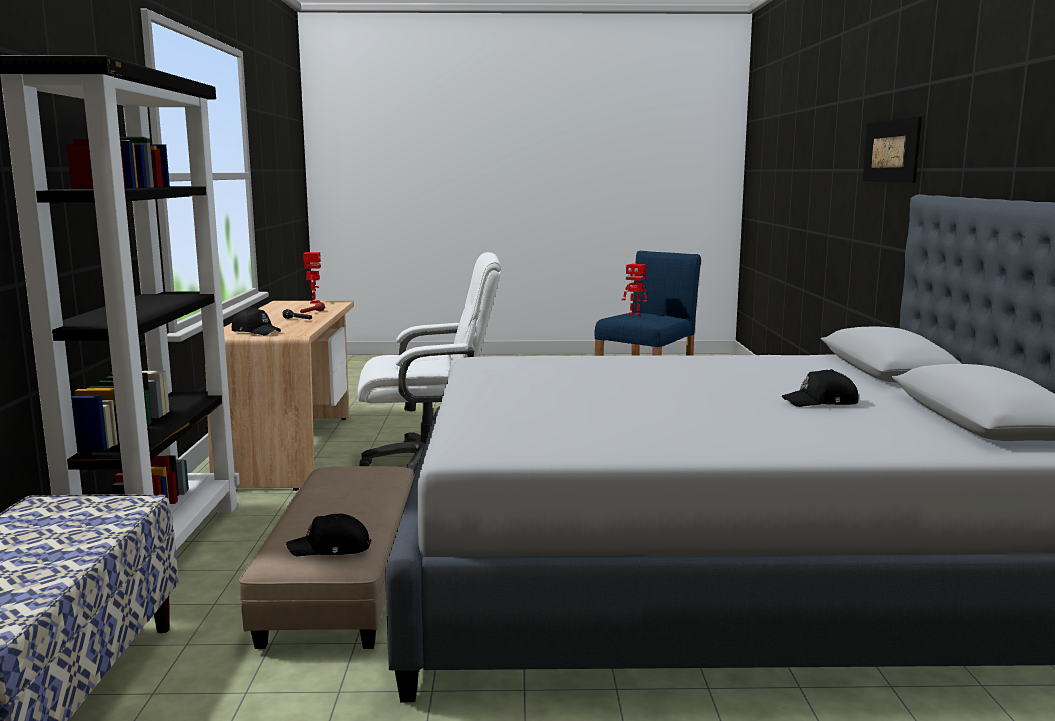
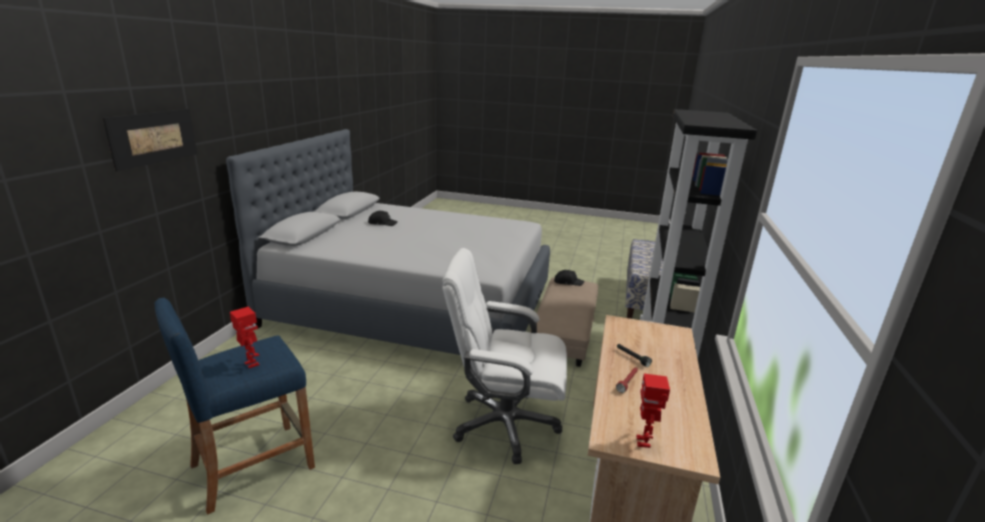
camera: 165 degrees left, 10 degrees up
(256, 331) = (655, 331): black cap -> none

